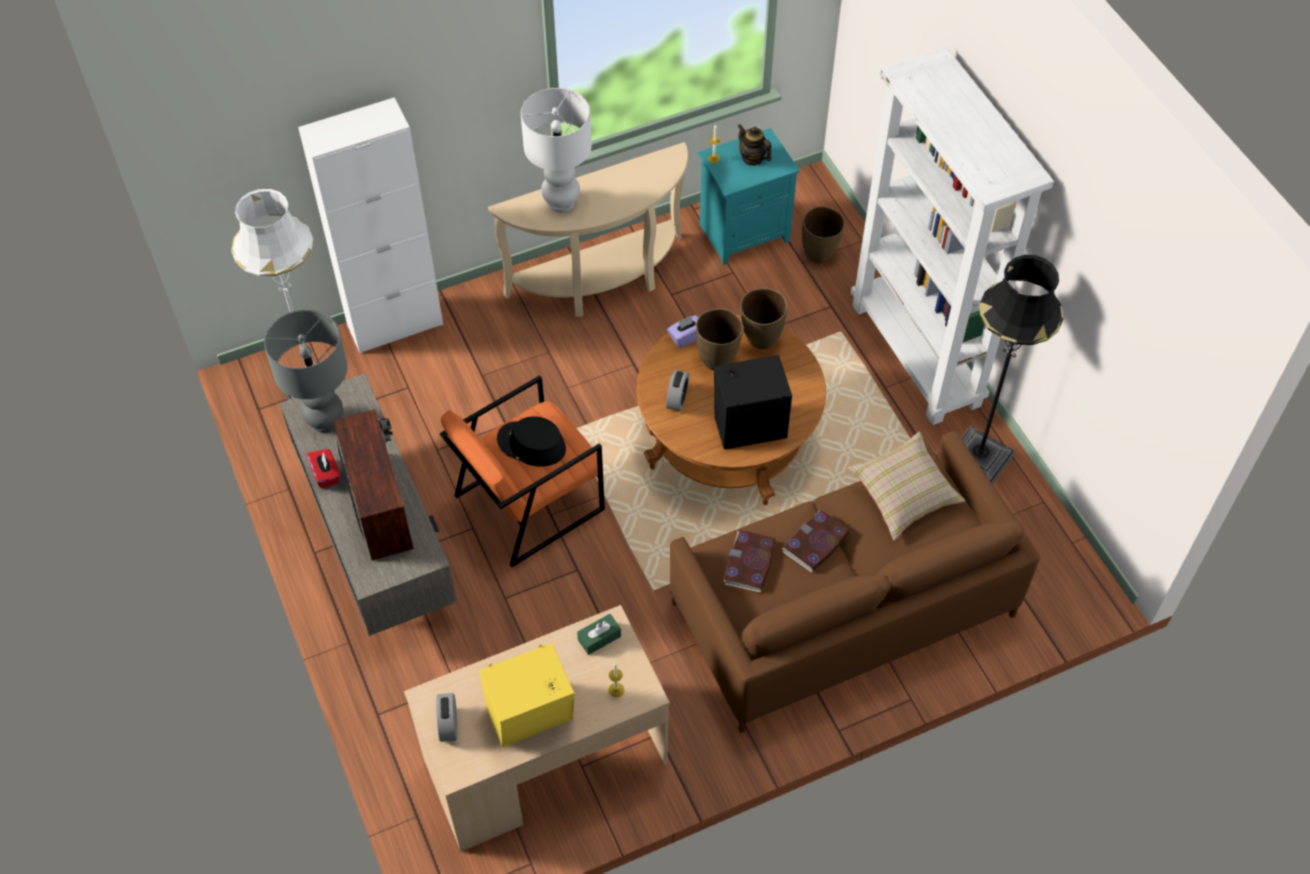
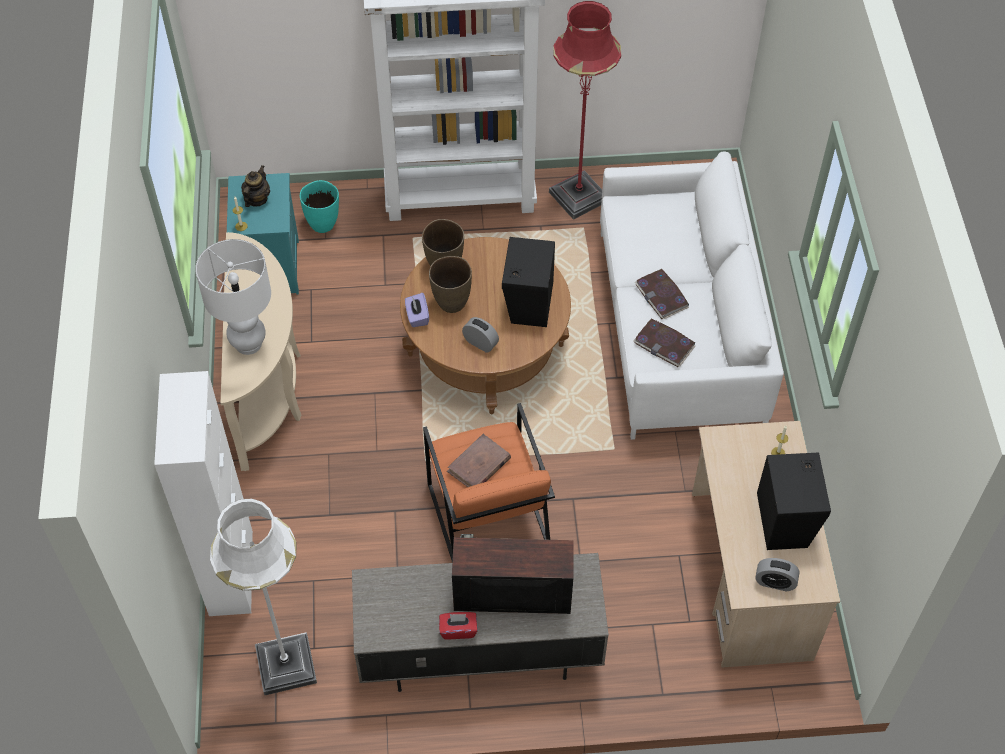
camera: 70 degrees left, 0 degrees up
(326, 421) = (394, 616): grey table lamp -> none
(531, 444) = (479, 465): black hat -> brown book
(532, 717) = (785, 518): yellow speaker -> black speaker
(599, 638) = (726, 451): green tissue box -> none
(752, 158) = (257, 199): teapot -> teapot turned 135 degrees clockwise
(819, 253) = (323, 224): brown vase -> turquoise vase
(842, 608) = (678, 328): brown sofa -> white sofa
(904, 495) = (638, 226): beige pillow -> none
(978, 460) = (578, 197): black floor lamp -> red floor lamp

